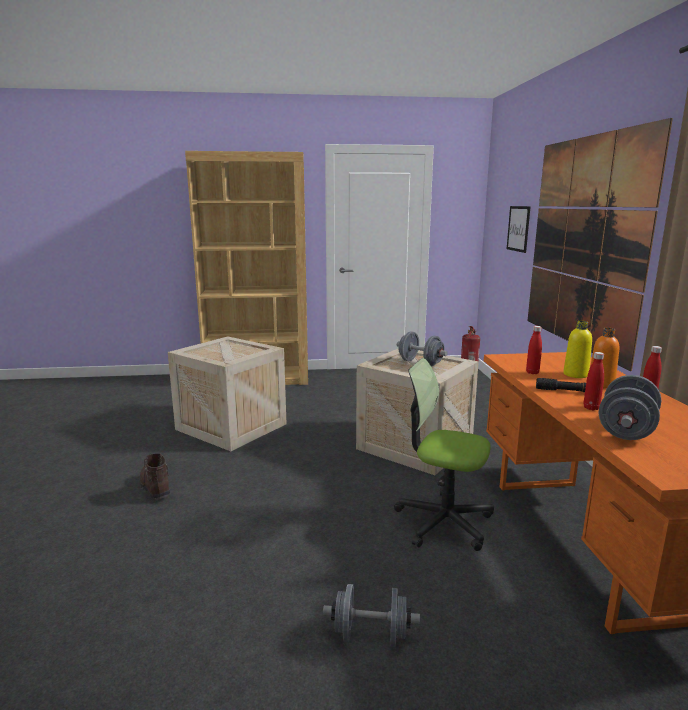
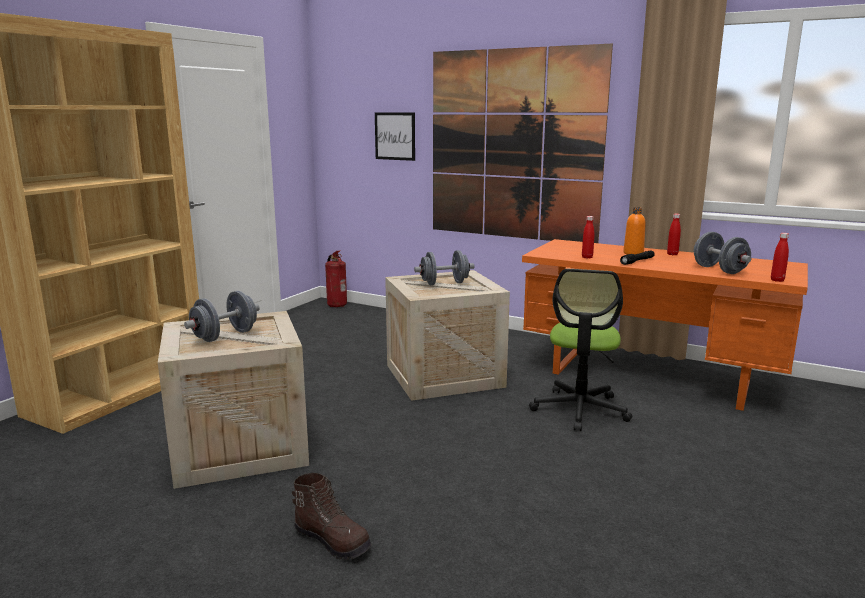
camera: 55 degrees left, 0 degrees up
(155, 488) = (333, 540): brown boot -> brown boot turned 150 degrees counterclockwise
(370, 635) = (702, 487): grey dumbbell -> grey dumbbell (225, 336)
(443, 521) = (580, 409): office chair -> office chair turned 45 degrees counterclockwise
(575, 374) = (605, 252): yellow bottle -> none
(591, 408) = (675, 265): red bottle -> red bottle (777, 280)

